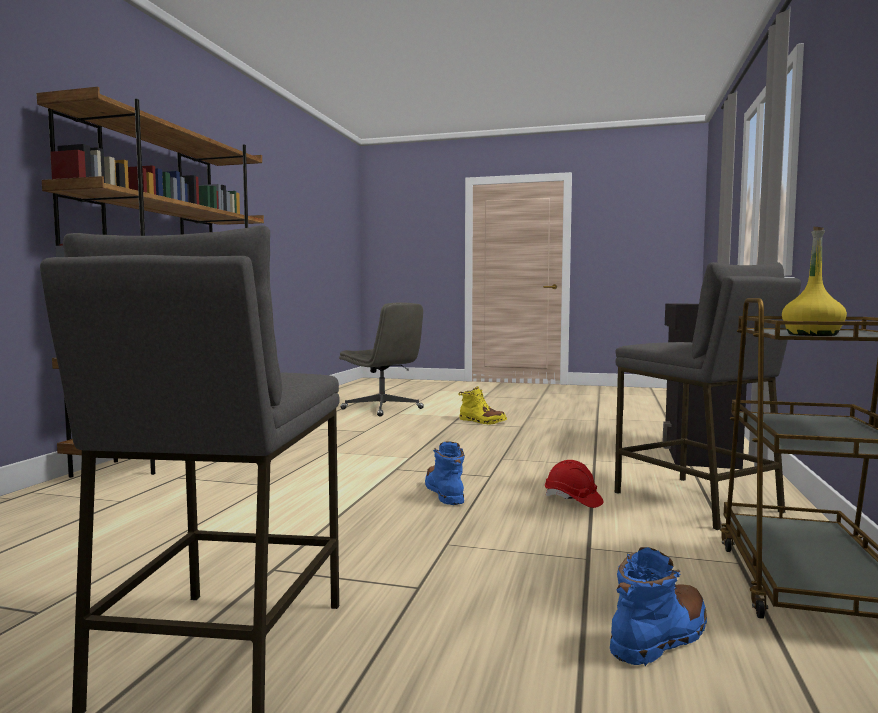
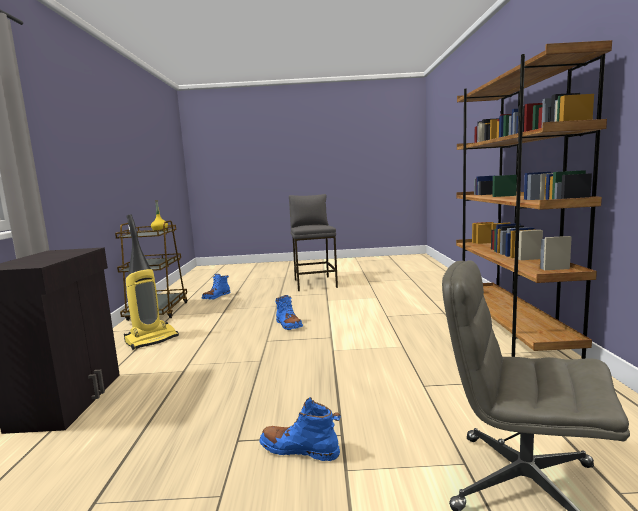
camera: 165 degrees right, 5 degrees up
(482, 421) = (299, 450): yellow boot -> blue boot
(573, 500) = (220, 331): red hard hat -> none
(696, 502) = (152, 339): grey stool -> vacuum cleaner

